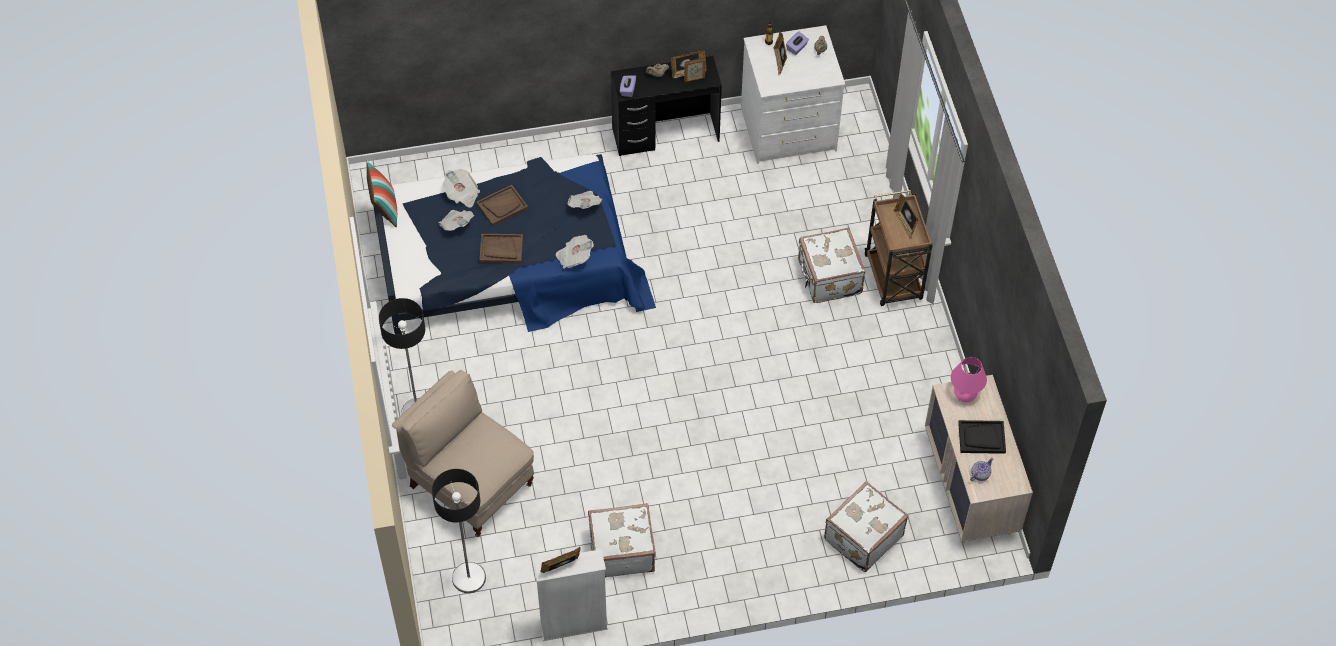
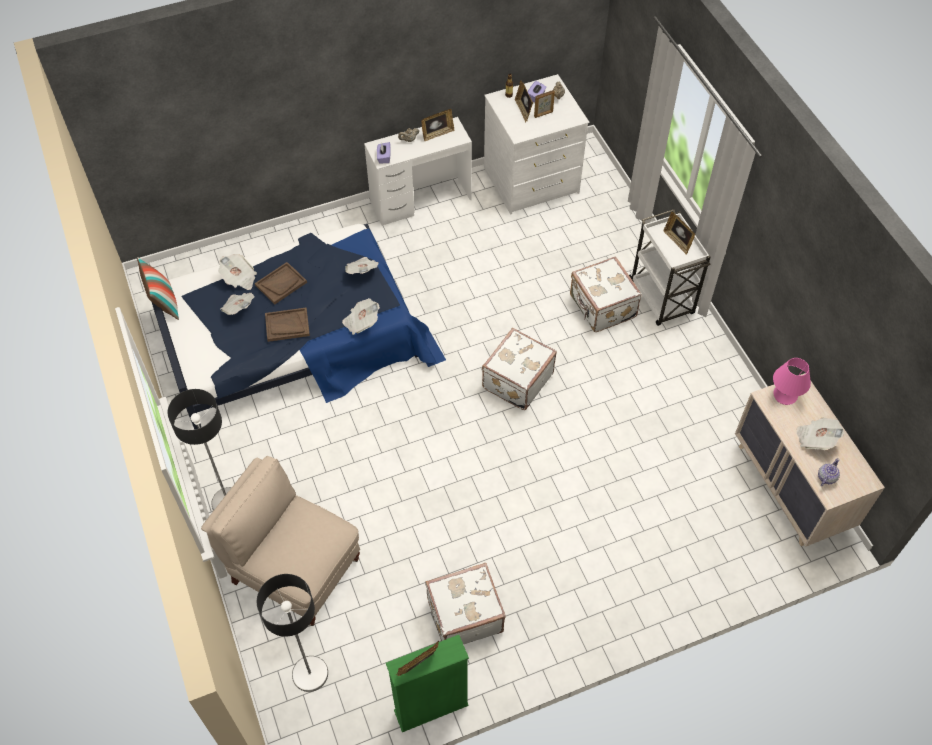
camera: 10 degrees left, 0 degrees up
(573, 625) = (431, 708): white bookcase -> green bookcase
(665, 134) = (421, 200): black desk -> white desk
(694, 79) = (445, 139): picture frame -> picture frame (543, 114)
(862, 537) = (702, 557): white suitcase -> white suitcase (516, 380)
(893, 279) = (662, 299): brown cart -> white cart
(981, 438) = (815, 439): black tray -> newspaper

